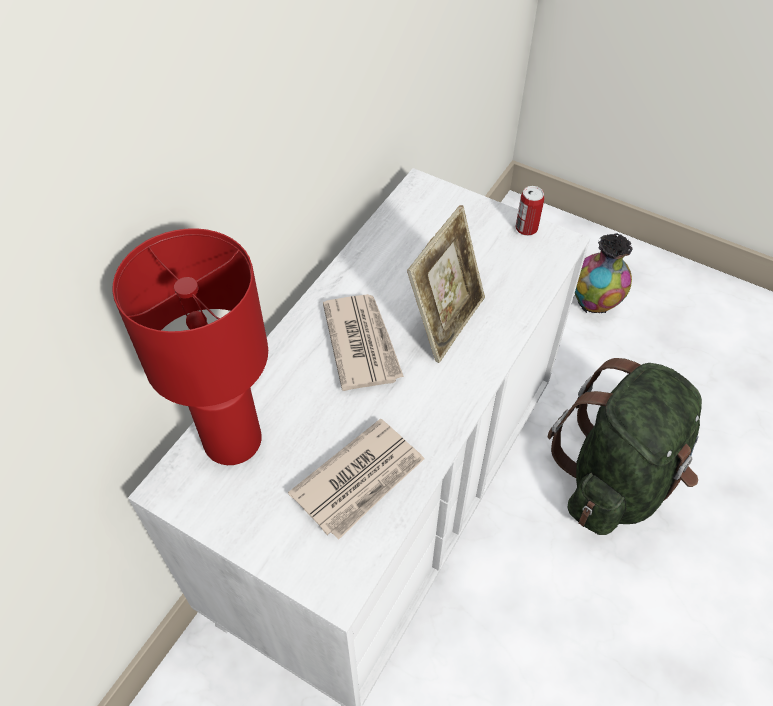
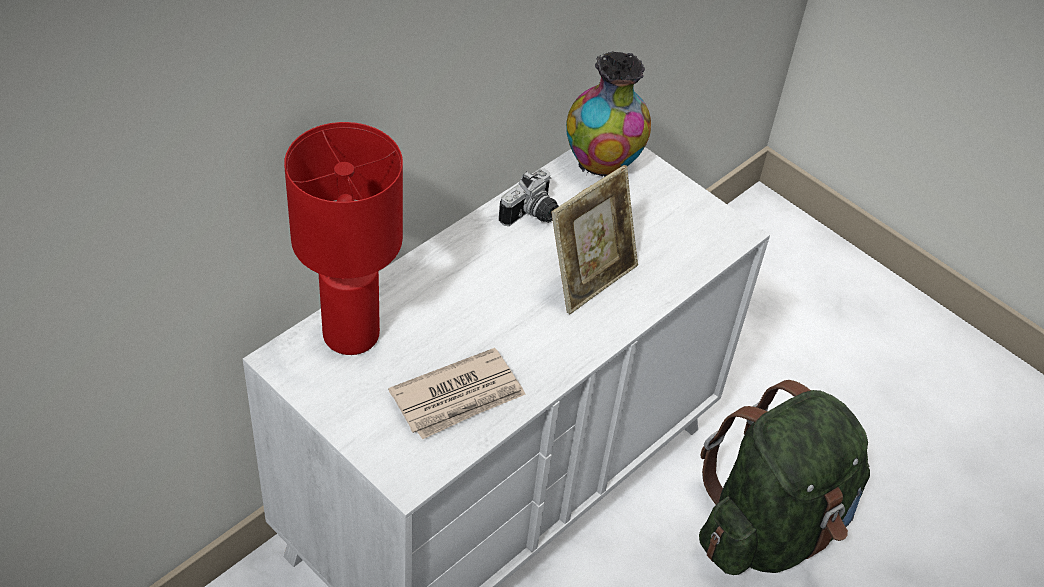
camera: 10 degrees right, 5 degrees down
(362, 343) = (501, 278): newspaper -> none
(371, 272) = (532, 215): none -> camera
(526, 228) = (706, 210): can -> none
(595, 303) = (816, 332): vase -> vase (603, 163)

